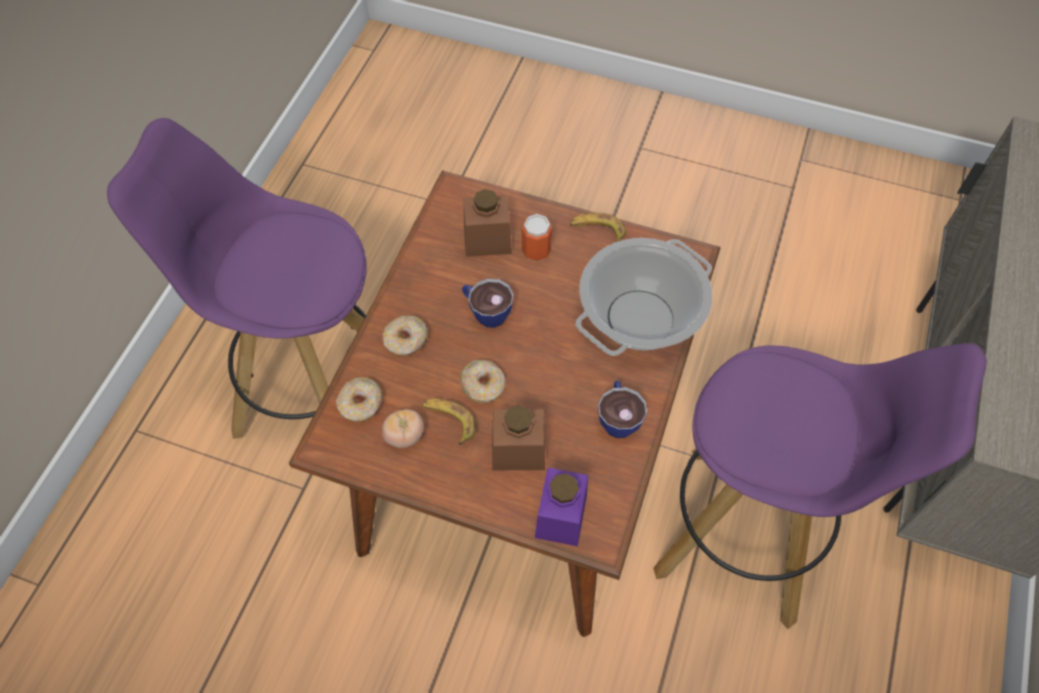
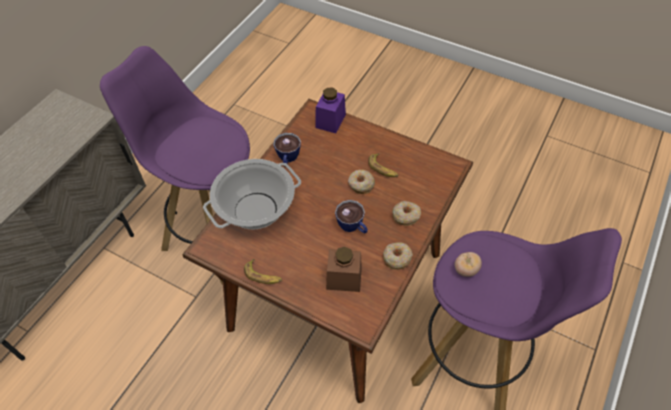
camera: 170 degrees left, 5 degrees down
(361, 404) = (433, 183): donut -> donut (397, 258)
(404, 436) = (408, 164): tomato -> tomato (466, 270)
(518, 451) = (346, 150): brown jar -> none
(536, 251) = (311, 265): can -> none

